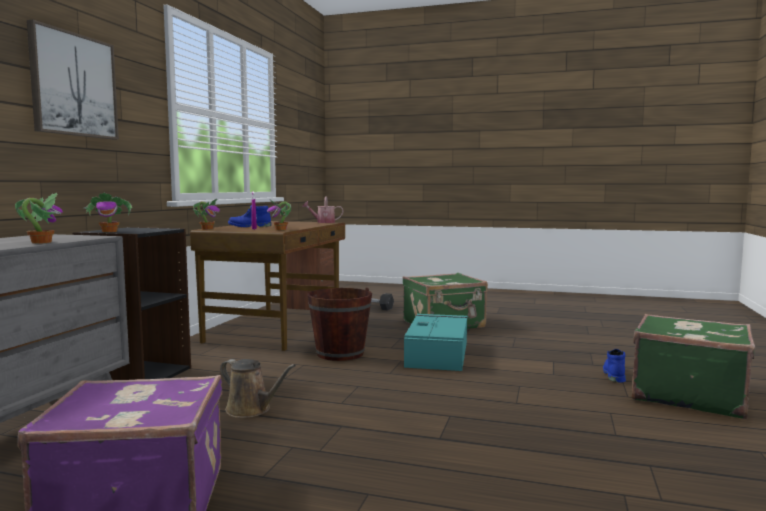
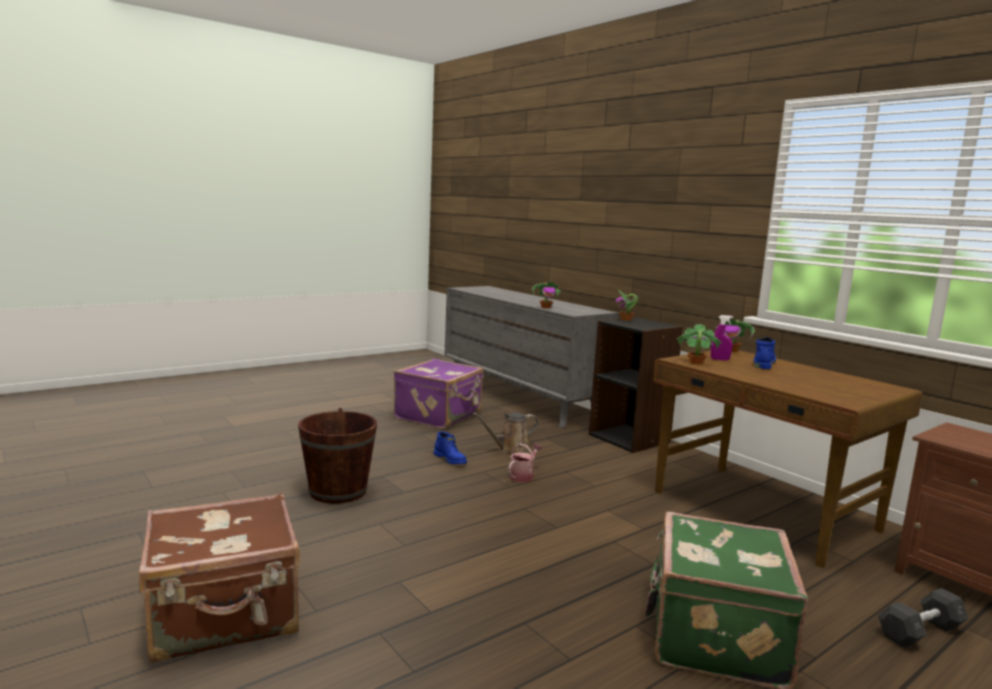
camera: 125 degrees right, 5 degrees up
(73, 85) = (664, 209): picture -> none
(323, 222) = (849, 400): watering can -> watering can (523, 476)
(340, 353) = (616, 509): brown bucket -> brown bucket (338, 491)
(437, 353) = (557, 556): turquoise storage box -> none
(613, 374) = (336, 620): blue boot -> blue boot (450, 459)
(688, 395) = (225, 616): green suitcase -> brown suitcase

